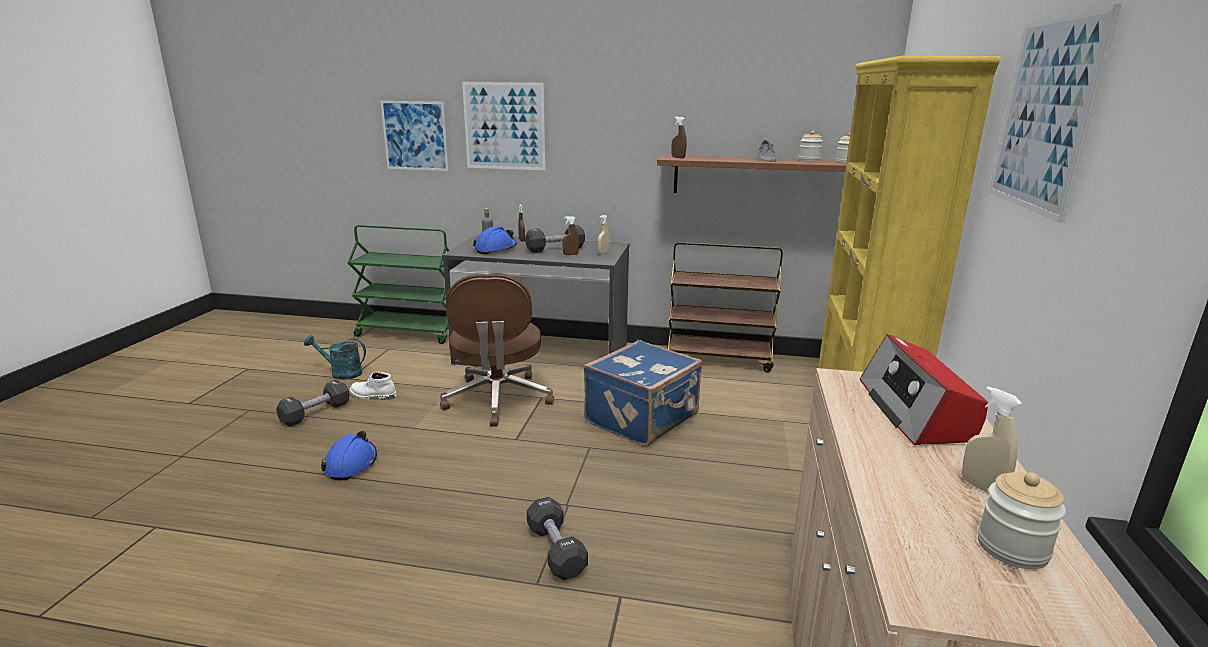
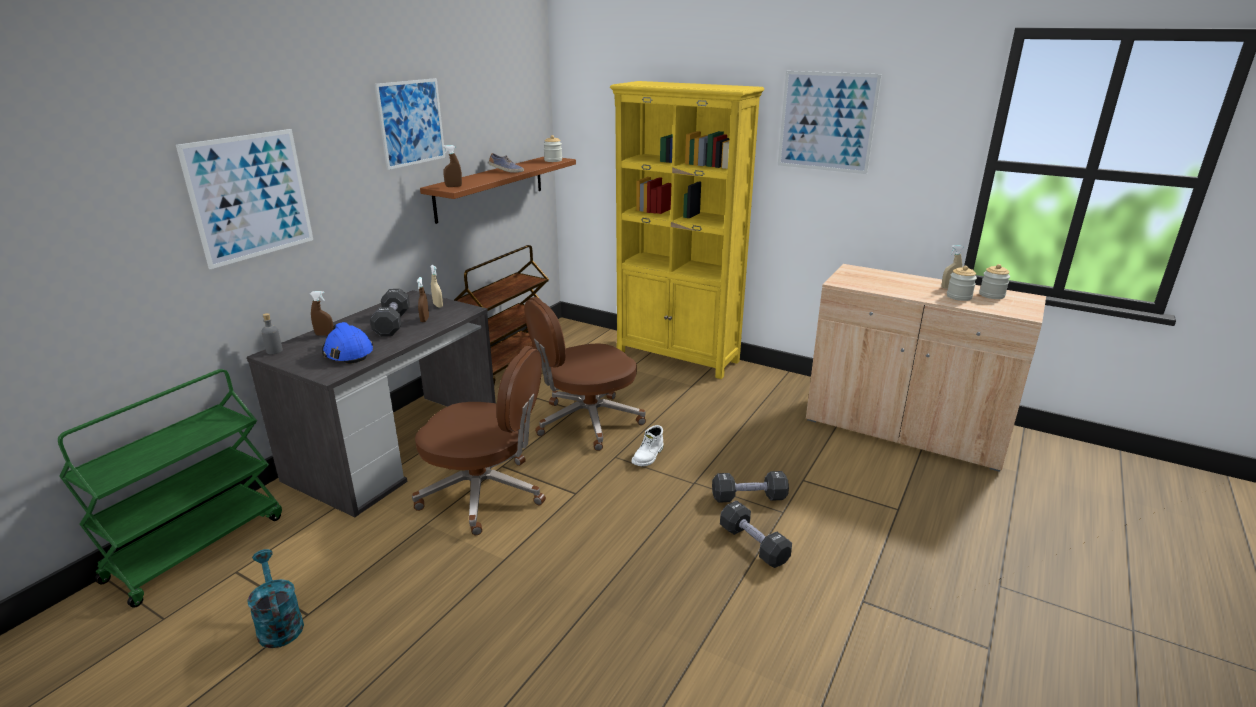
camera: 70 degrees left, 5 degrees up
(315, 413) = (397, 648): black dumbbell -> black dumbbell (753, 544)
(341, 373) = (279, 624): turquoise watering can -> turquoise watering can turned 120 degrees clockwise
(351, 464) = (556, 611): blue hard hat -> none
(372, 395) = (388, 591): white boot -> white boot (648, 456)
(415, 136) = (107, 247): picture -> picture (411, 123)
(643, 419) = (586, 422): blue suitcase -> brown office chair
(809, 160) = (525, 164): jar -> jar (959, 297)
(915, 410) = (879, 279): radio -> none

